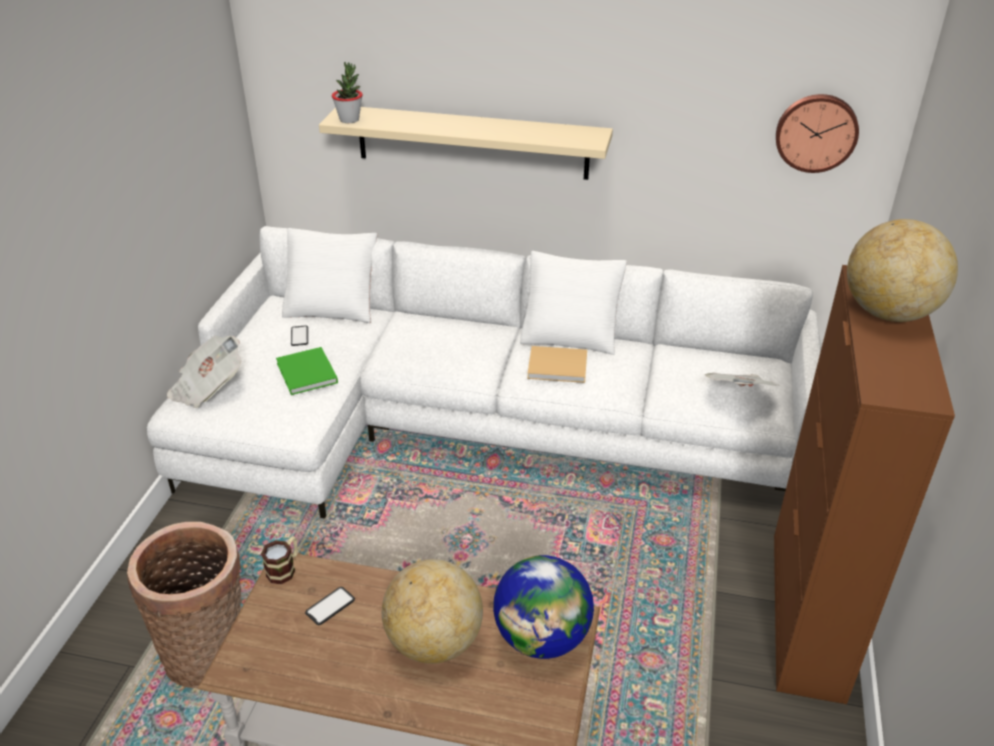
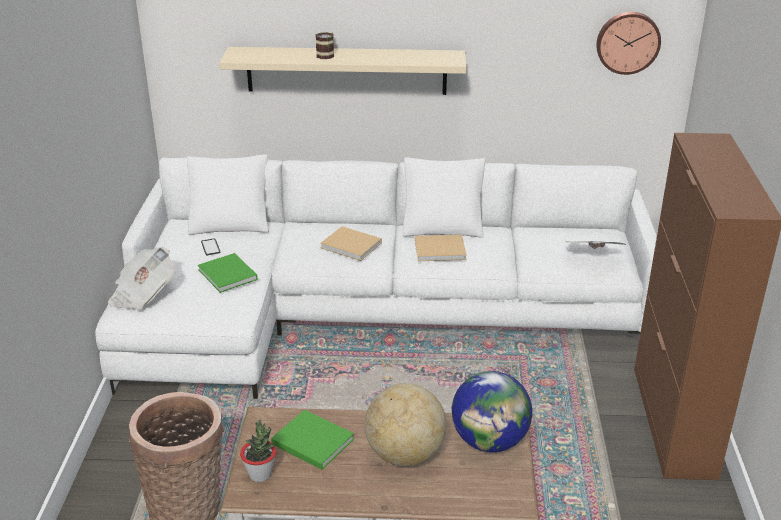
camera: 10 degrees left, 5 degrees down
(285, 568) = (263, 419): mug -> mug (327, 54)
(330, 606) = (311, 440): phone -> green book
(349, 120) = (244, 57): potted plant -> potted plant (260, 474)
(457, 350) = (352, 246): none -> beige book
(888, 313) = (717, 161): globe -> none

